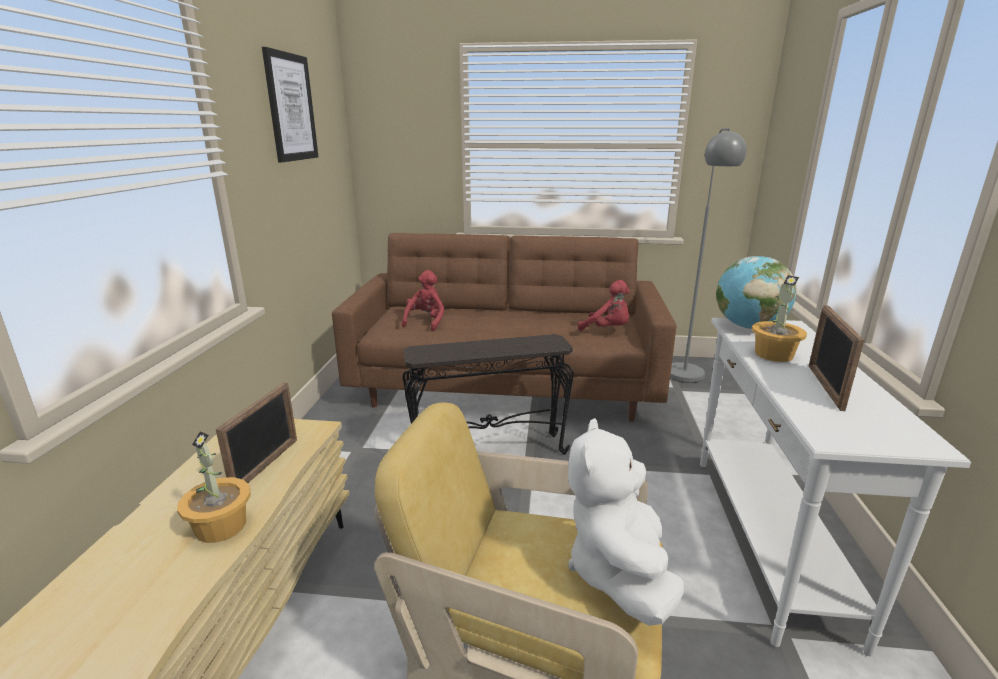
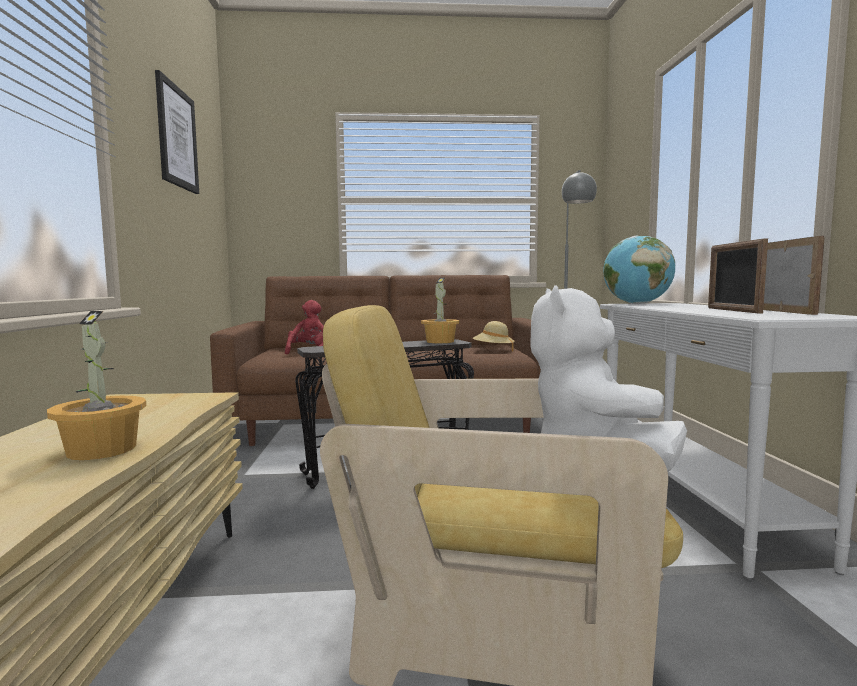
camera: 10 degrees left, 15 degrees down
(266, 465) = (154, 415): picture frame -> picture frame (784, 311)
(607, 330) = (493, 350): red plush toy -> beige hat
(774, 354) = (672, 307): potted plant -> potted plant (440, 341)

